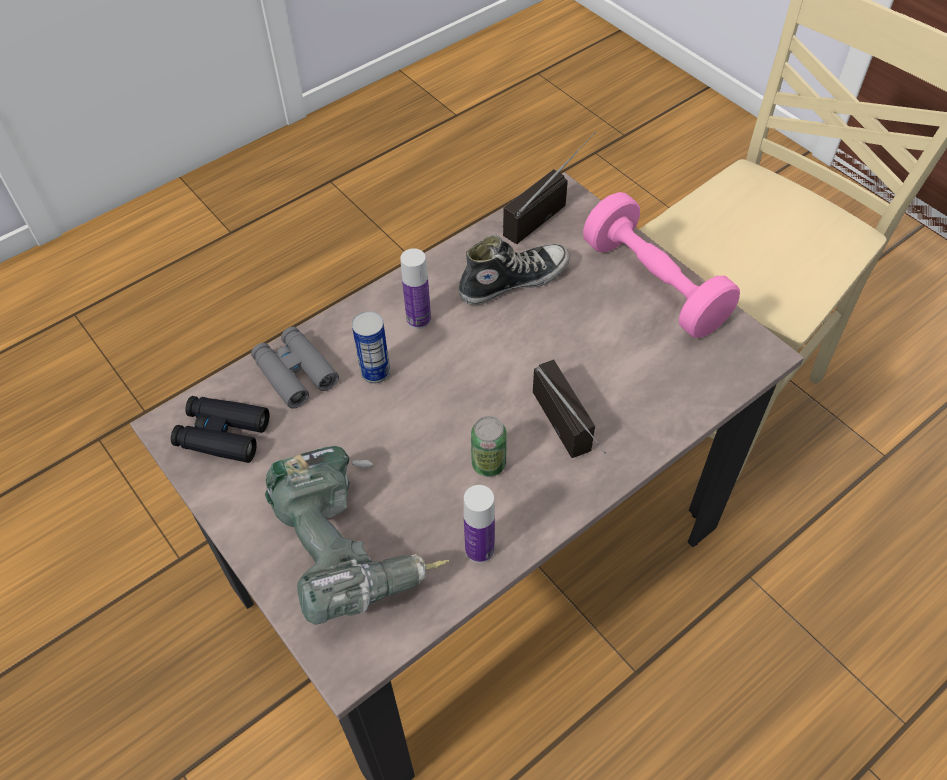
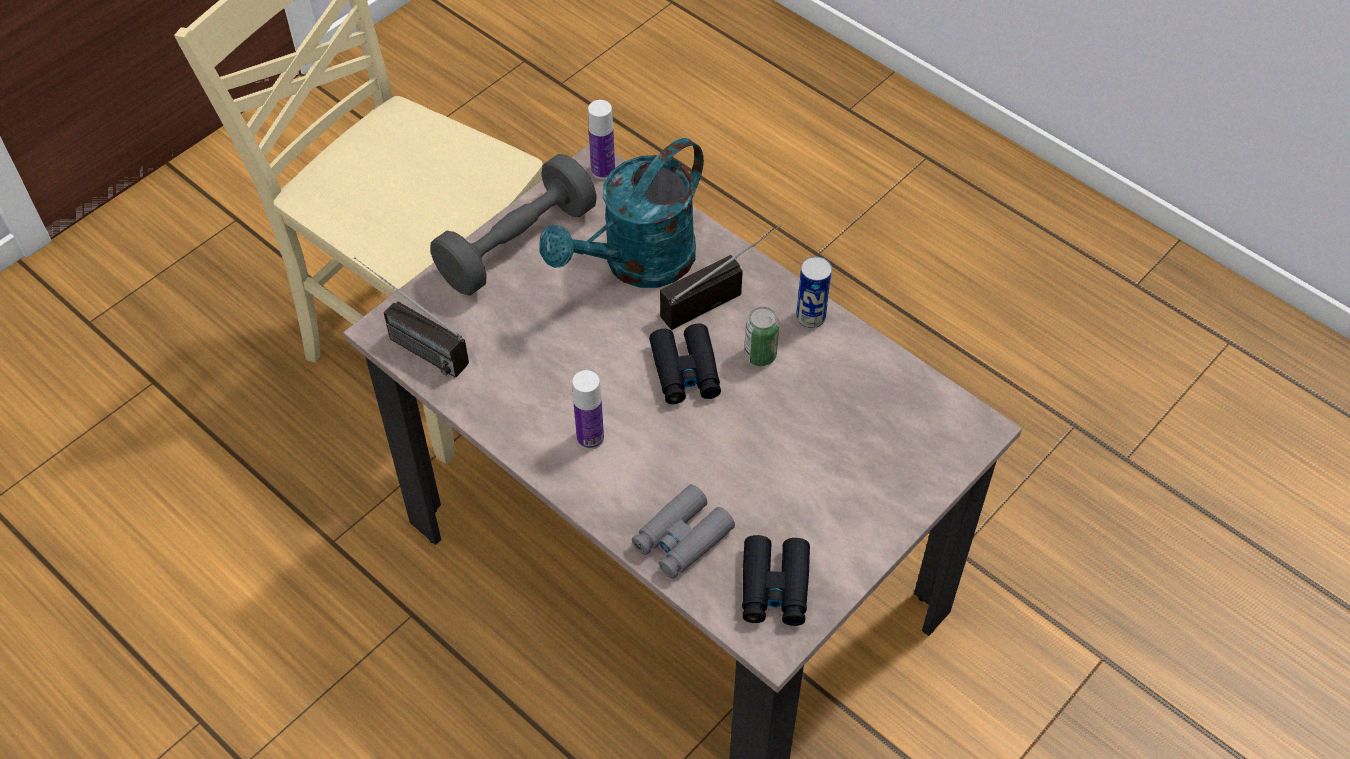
camera: 100 degrees left, 0 degrees up
(352, 547) = (872, 446): power drill -> none
(375, 372) = (669, 464): can -> can (810, 317)
(479, 398) = (685, 371): none -> black binoculars
(479, 549) = (849, 351): bottle -> bottle (603, 170)
(513, 280) = (523, 361): shoe -> none
(621, 374) = (637, 265): none -> turquoise watering can
(654, 285) = (517, 245): pink dumbbell -> grey dumbbell

